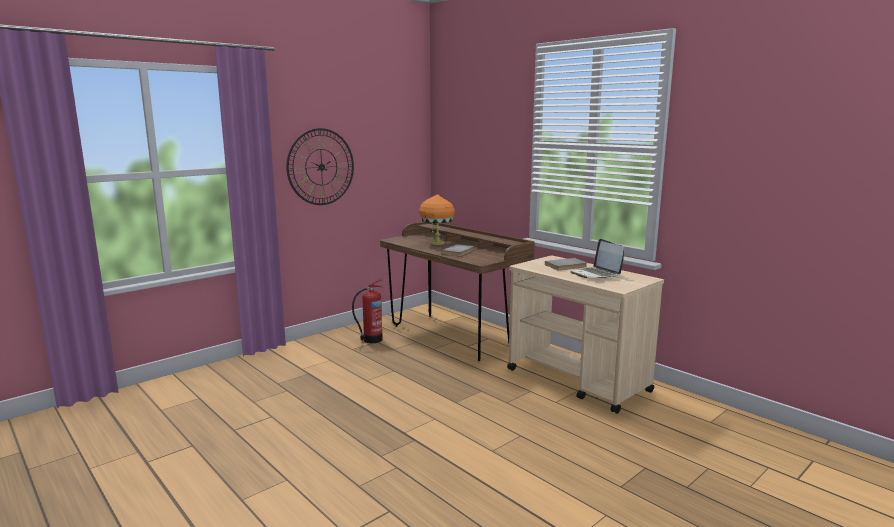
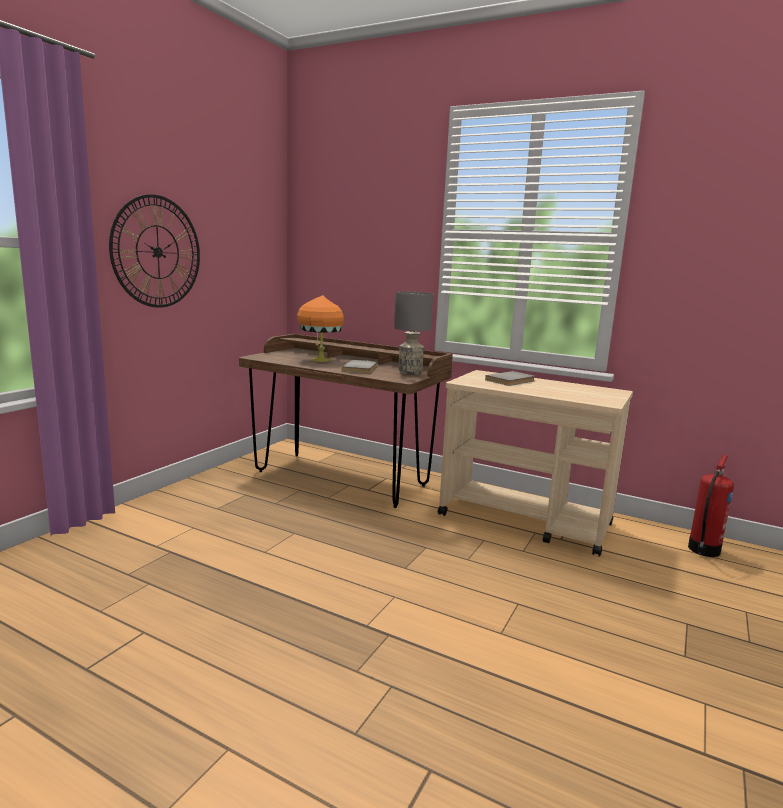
camera: 20 degrees left, 0 degrees up
(371, 340) = (237, 493): fire extinguisher -> fire extinguisher (702, 550)
(493, 256) = (409, 373): none -> grey table lamp
(596, 274) = (558, 388): laptop -> none

